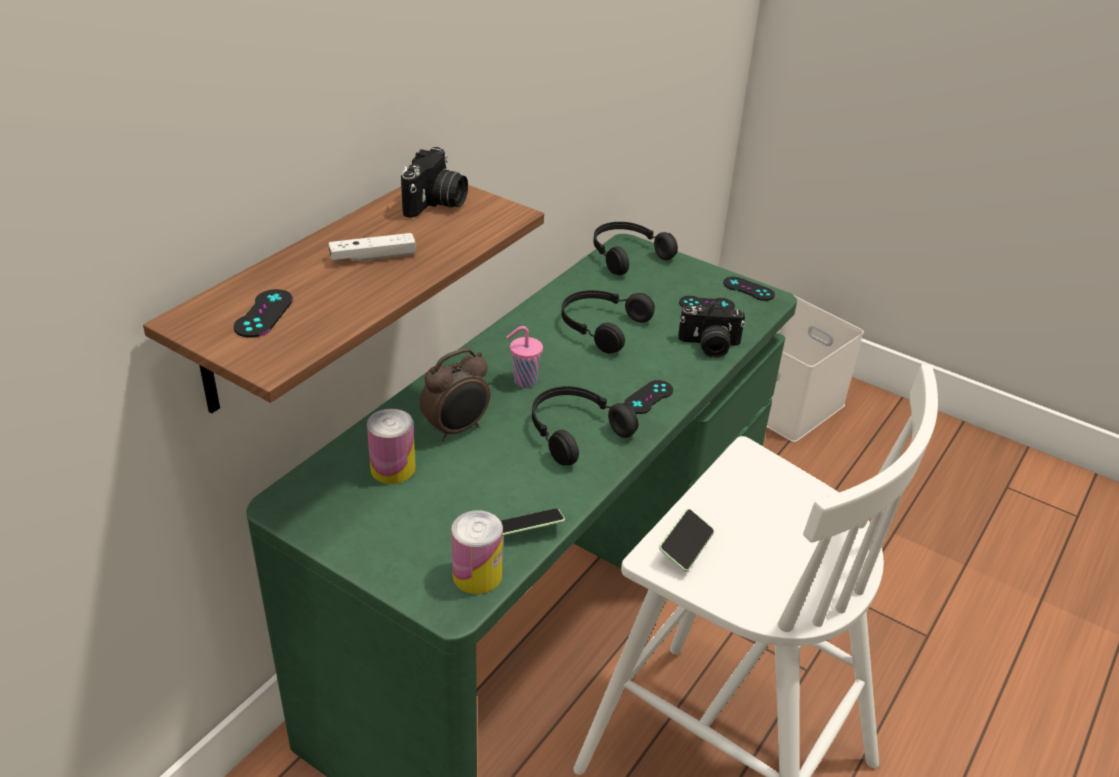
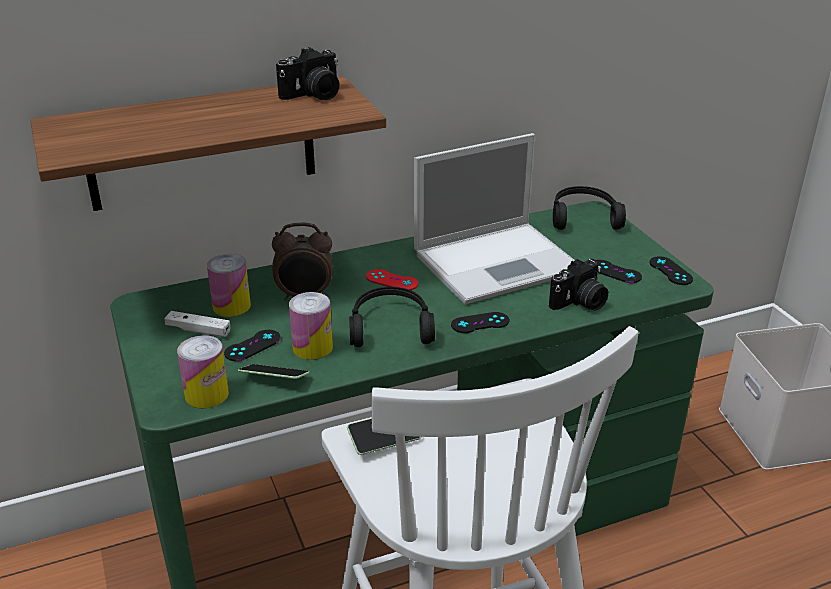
camera: 35 degrees right, 5 degrees down
(263, 314) = (102, 130): black game controller -> black game controller (252, 346)
(373, 257) = (220, 116): white game controller -> white game controller (198, 330)
(523, 381) = (392, 280): pink cup -> red game controller
(525, 482) = (312, 347): none -> can
(601, 327) = (499, 262): black headphones -> laptop
(709, 346) = (580, 303): camera -> camera turned 75 degrees counterclockwise

